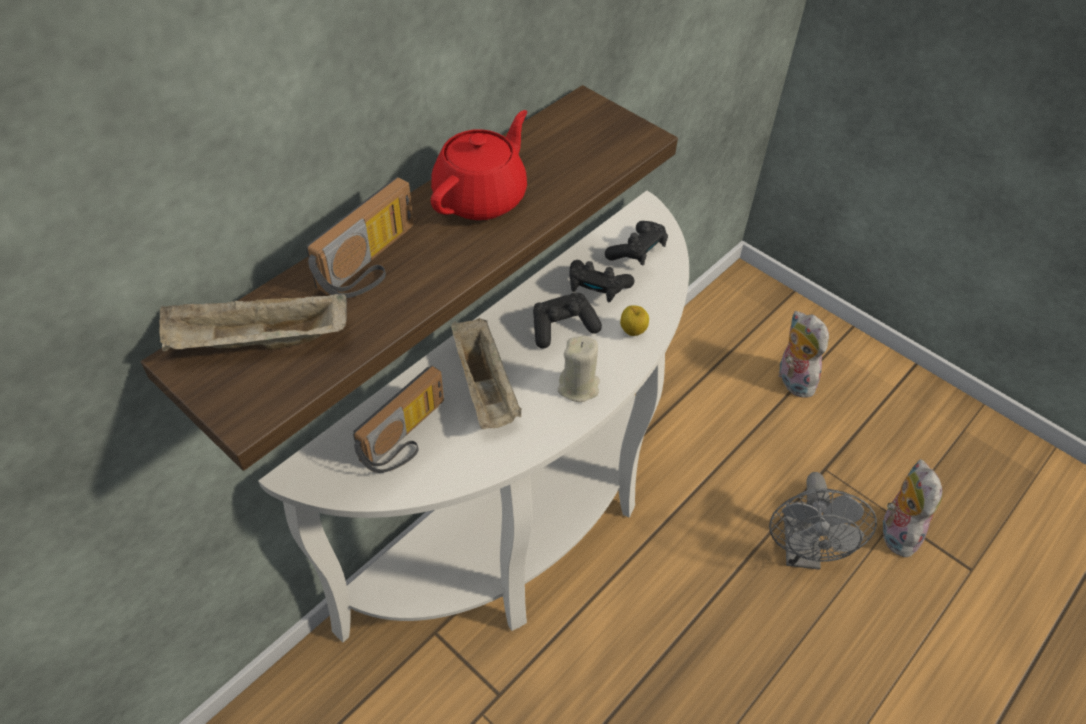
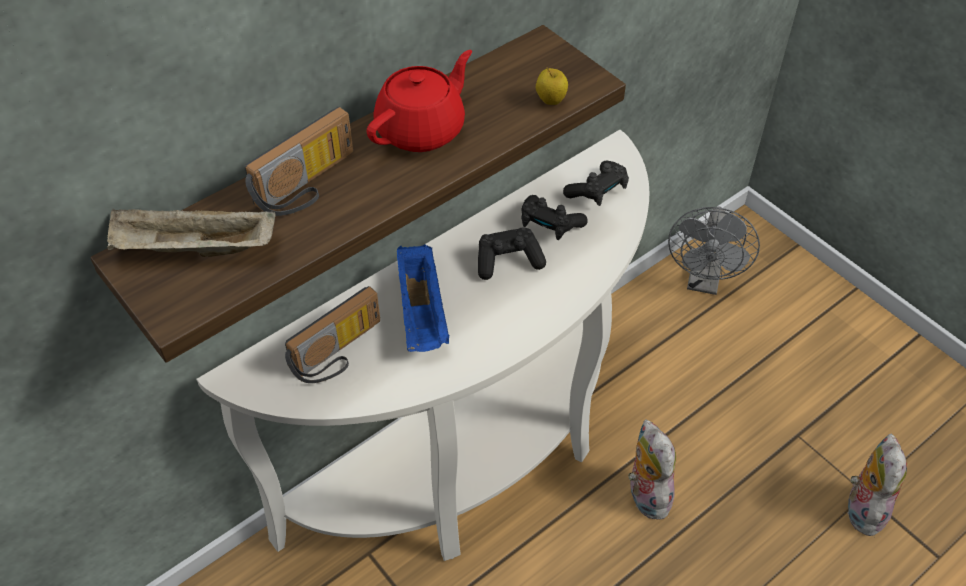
camera: 10 degrees right, 0 degrees up
(486, 388) = (422, 313): beige tray -> blue tray
(578, 387) = (513, 320): beige candle -> none
(632, 332) = (577, 272): apple -> apple (550, 101)
(792, 380) = (778, 339): plush toy -> plush toy (645, 494)
(802, 552) = (757, 518): grey fan -> grey fan (704, 281)

